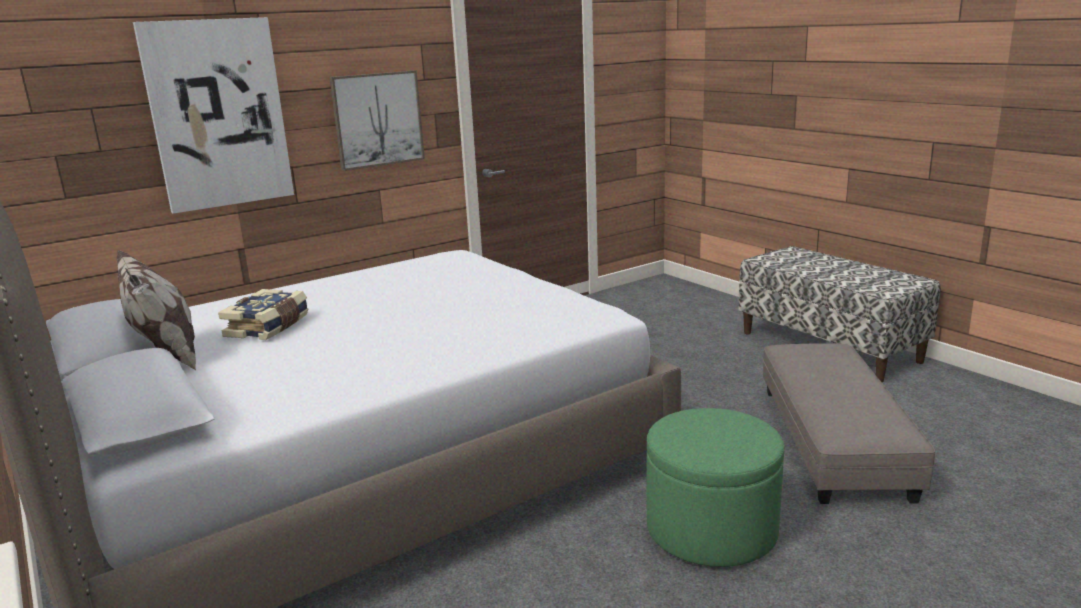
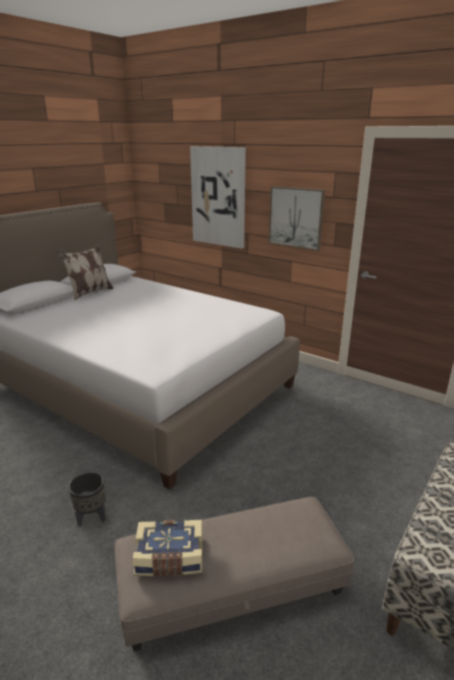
camera: 70 degrees right, 5 degrees up
(269, 327) = (126, 299): book -> book (169, 558)
(711, 529) = (91, 518): green ottoman -> black planter

